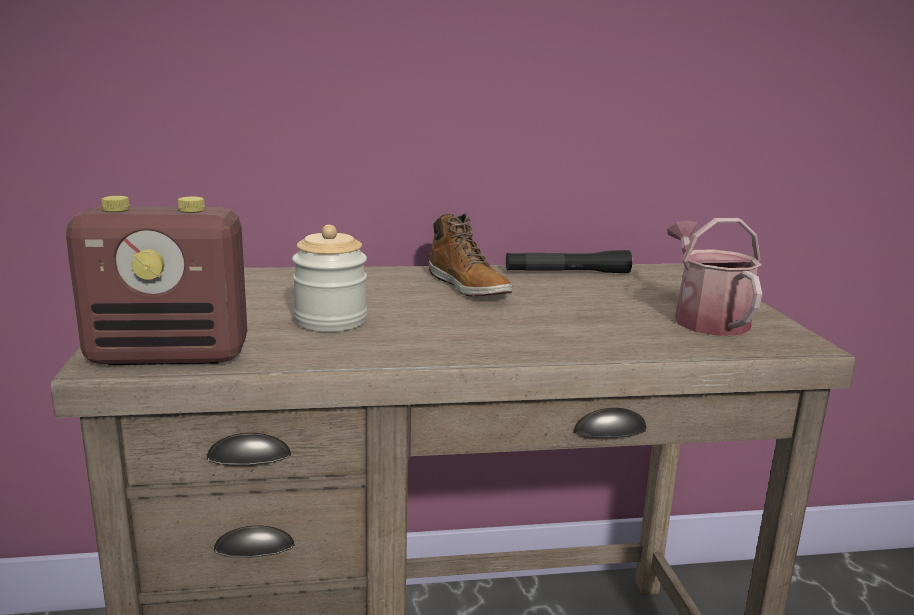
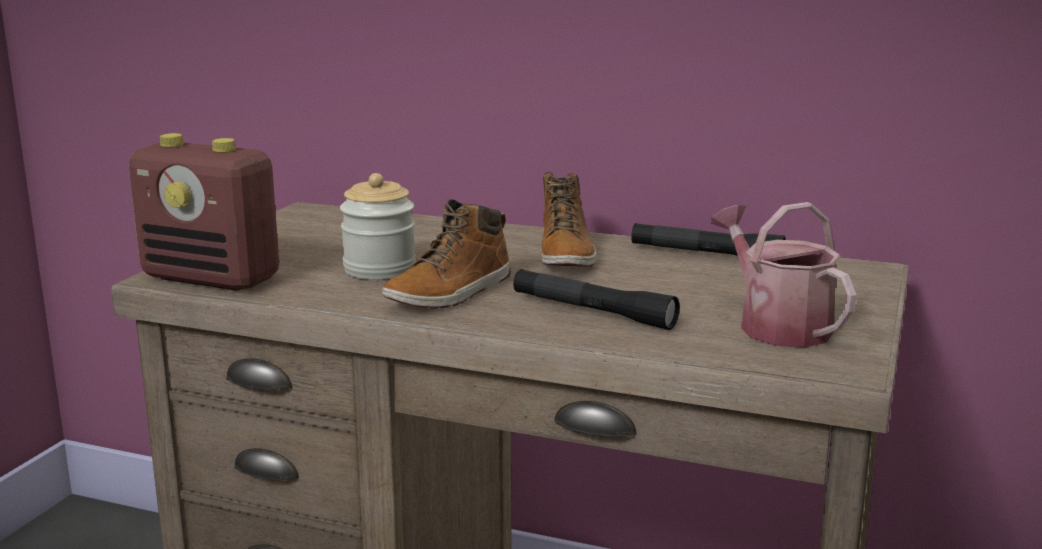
camera: 30 degrees right, 0 degrees up
(430, 332) = (451, 293): none -> boot
(567, 329) = (592, 311): none -> black flashlight
(705, 319) = (776, 325): watering can -> watering can turned 45 degrees counterclockwise

